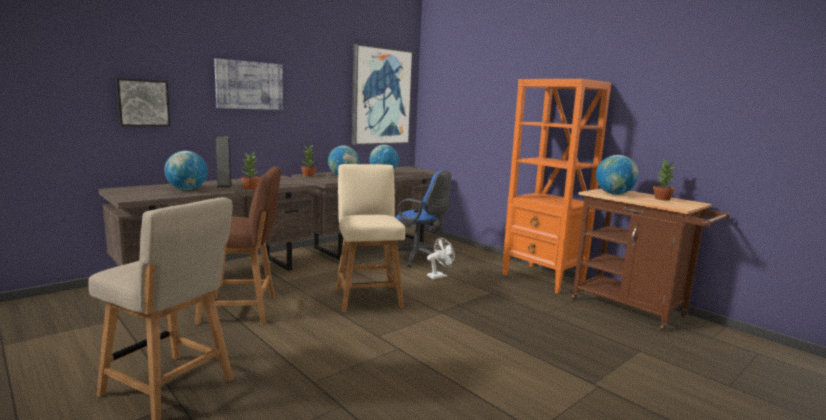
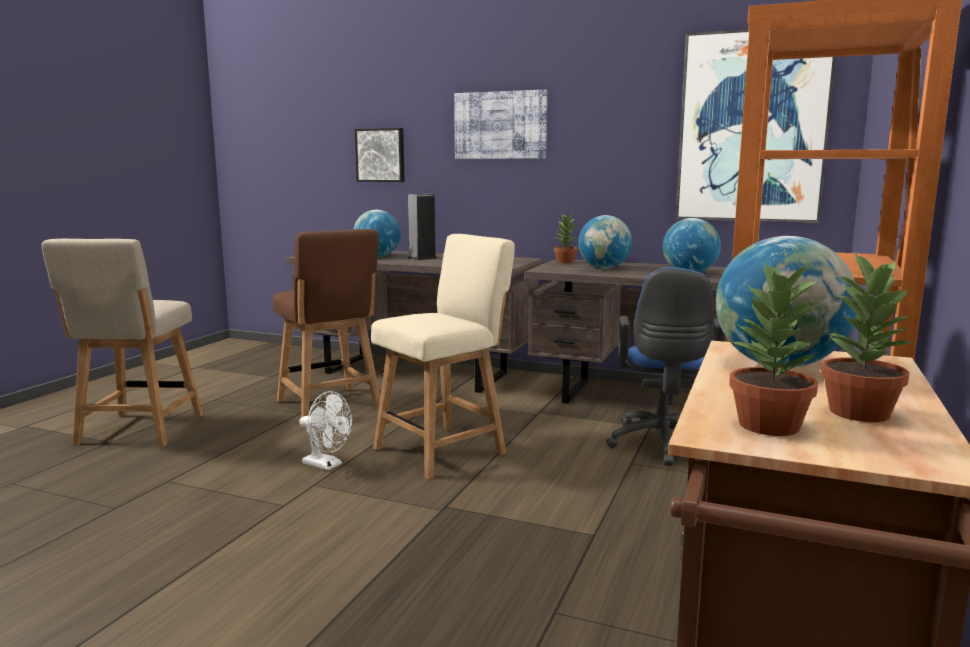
camera: 65 degrees right, 0 degrees up
(251, 188) = (425, 263): potted plant -> potted plant (769, 426)
(439, 276) = (608, 475): white fan -> white fan (327, 465)

